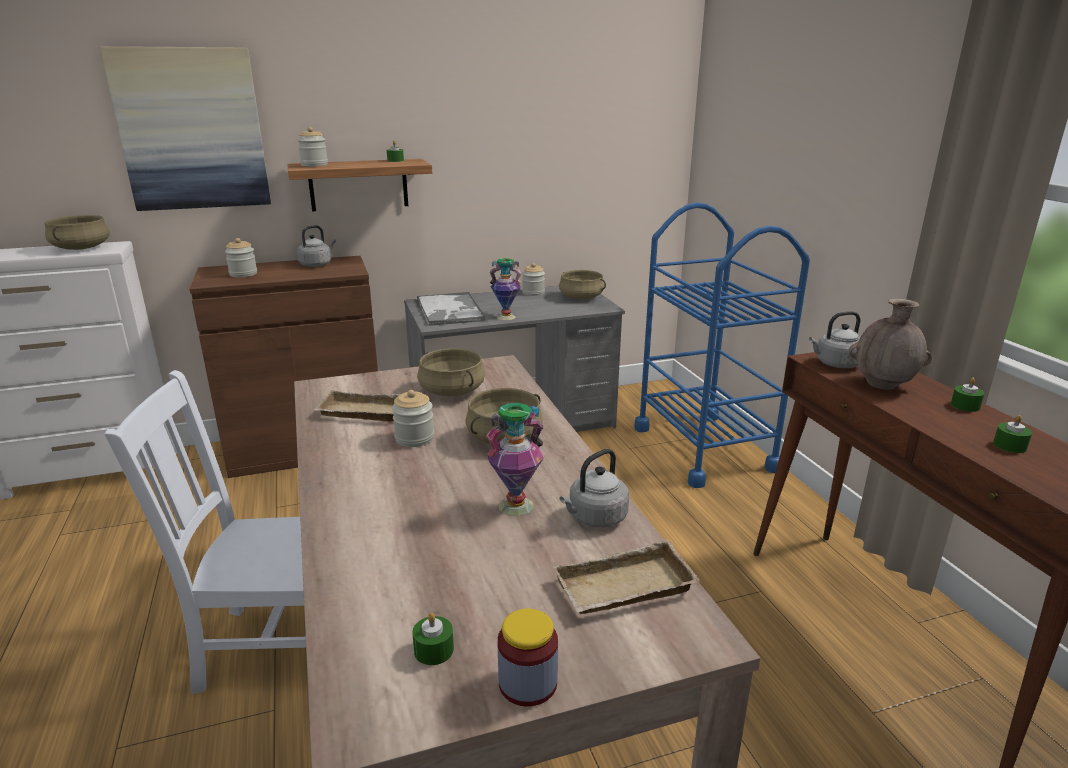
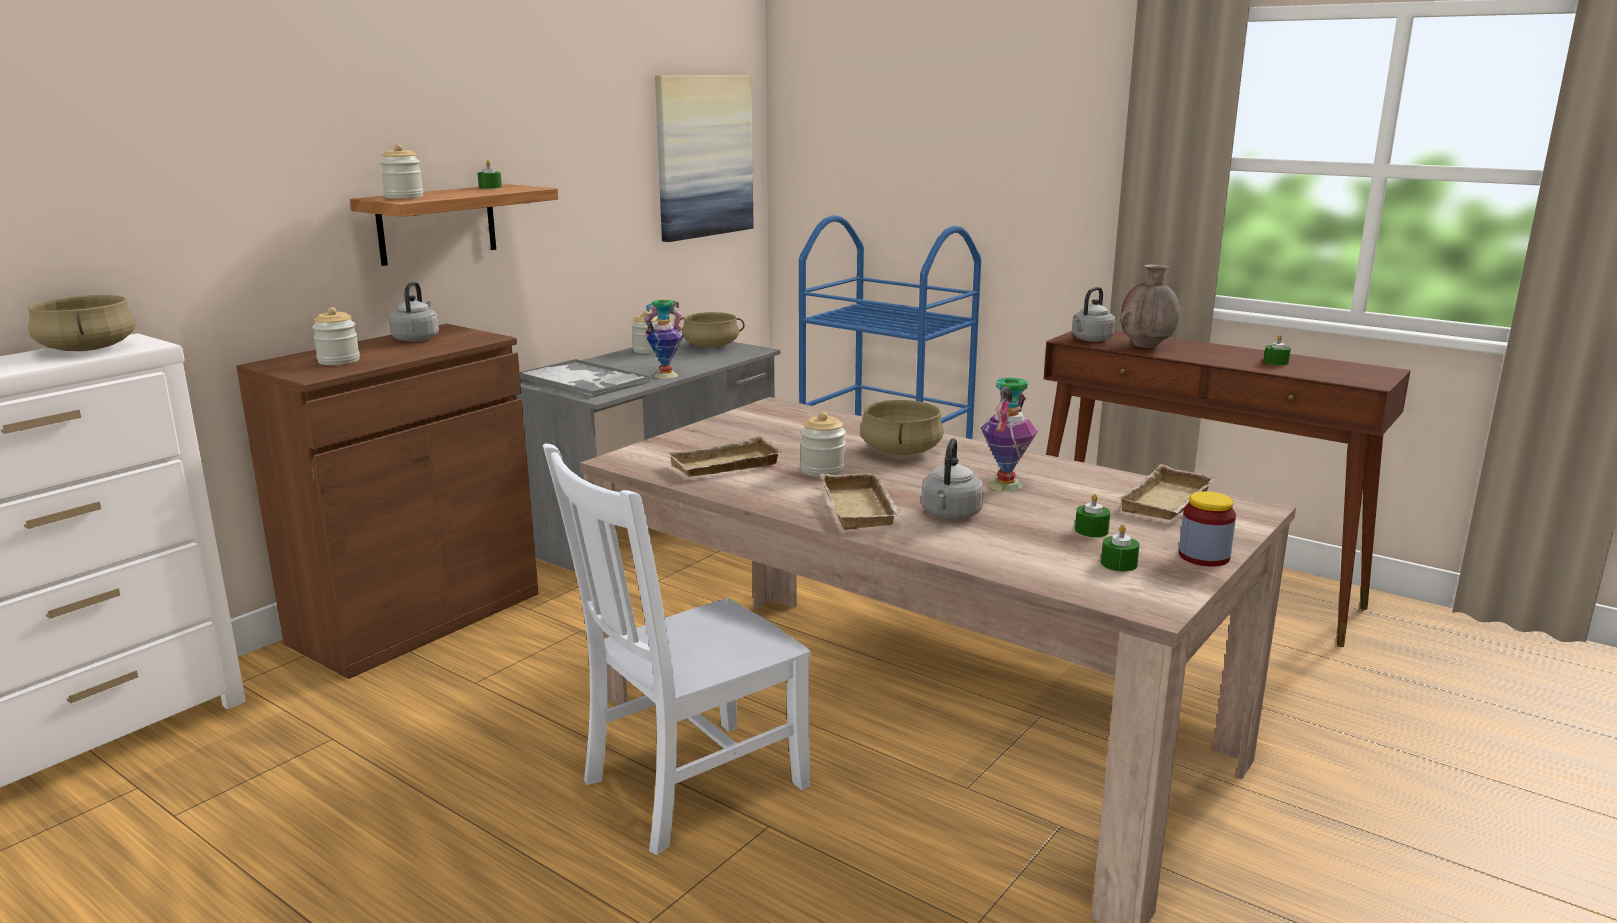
camera: 35 degrees left, 5 degrees down
(192, 130) = (222, 154): picture -> picture (703, 156)
(366, 489) = (862, 509): none -> beige tray
(451, 391) = (774, 433): beige cooking pot -> none
(595, 518) = (1075, 476): grey kettle -> grey kettle (950, 515)
(965, 406) = (1215, 347): green candle -> green candle (1091, 530)

